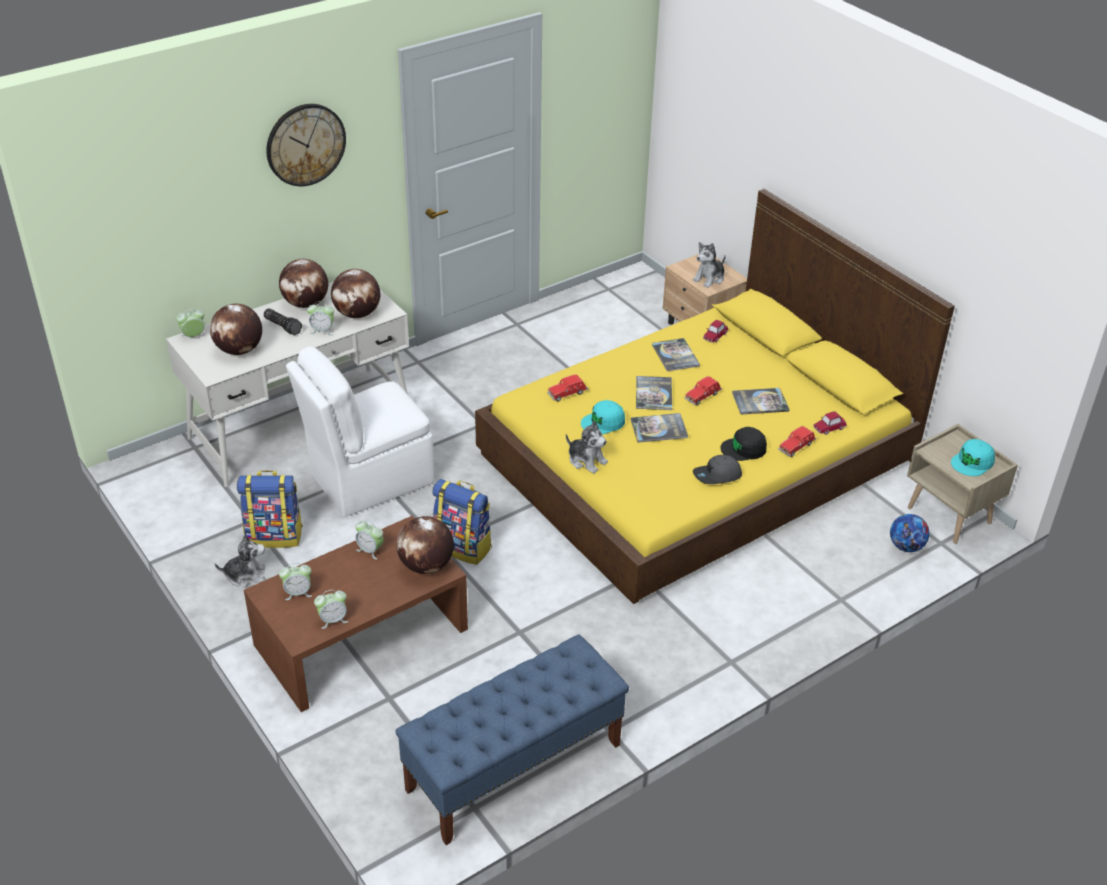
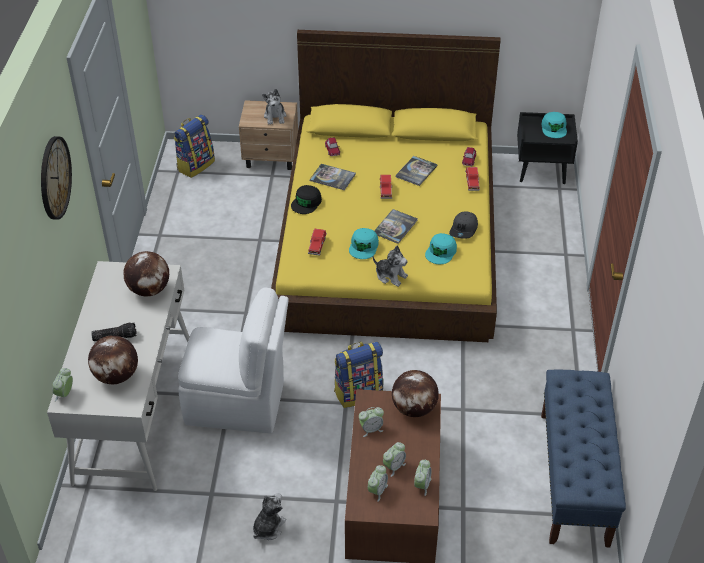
camera: 50 degrees left, 5 degrees up
(275, 535) = (242, 488): backpack -> backpack (195, 165)
(306, 304) = (102, 310): globe -> none
(322, 330) = (147, 318): alarm clock -> alarm clock (394, 466)
(369, 479) = (238, 403): white chair -> white chair turned 90 degrees counterclockwise
(586, 460) = (390, 276): plush toy -> plush toy turned 45 degrees clockwise
(653, 394) = (360, 209): book -> none
(662, 476) = (441, 252): none -> turquoise cap
(744, 449) = (451, 204): black cap -> black cap (306, 203)
(906, 546) = (549, 203): football -> none
(950, 515) = (542, 171): beige nightstand -> black nightstand

